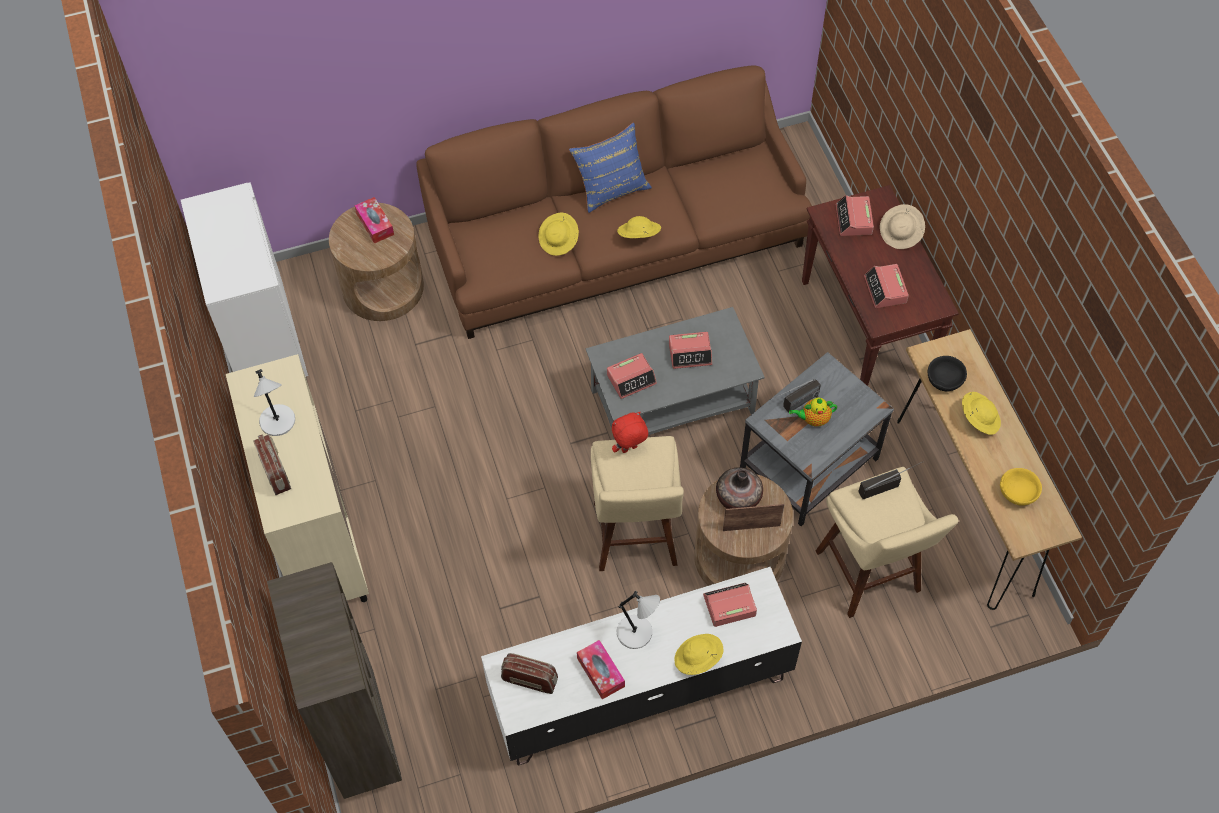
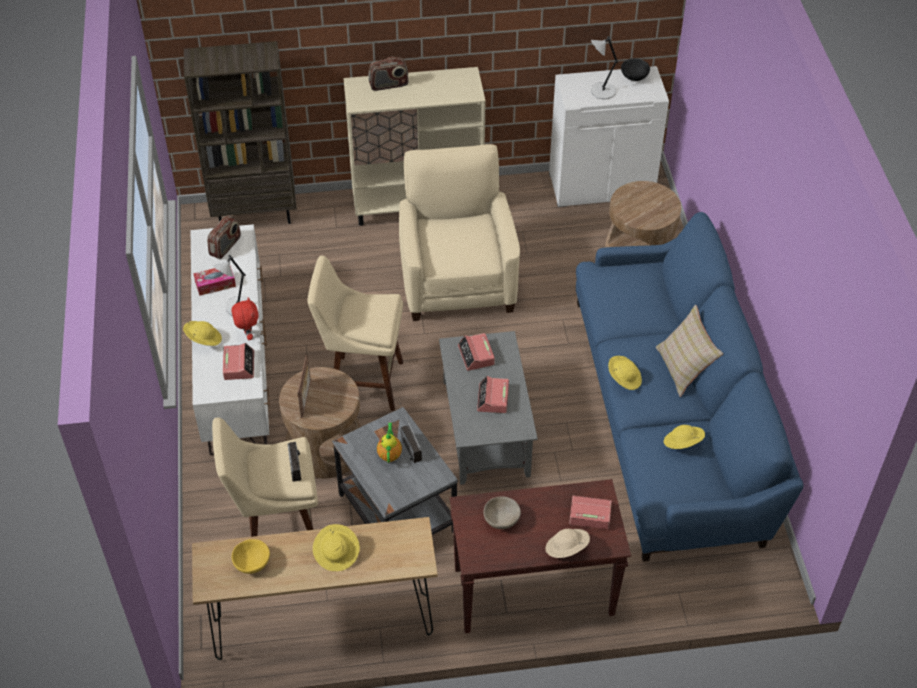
camera: 100 degrees right, 10 degrees down
(278, 422) = (429, 88): grey table lamp -> grey table lamp (601, 92)
(375, 224) = (657, 207): tissue box -> none
(450, 467) = (457, 279): none -> beige armchair
(559, 240) = (628, 325): yellow hat -> yellow hat (682, 444)
(611, 187) = (684, 368): blue pillow -> beige pillow
(617, 239) = (669, 416): brown sofa -> blue sofa
(629, 449) = (384, 312): red plush toy -> red plush toy (248, 335)
(738, 498) = (334, 395): vase -> none
(885, 290) = (501, 520): alarm clock -> beige bowl
(944, 380) = (385, 537): black bowl -> black bowl (634, 77)

